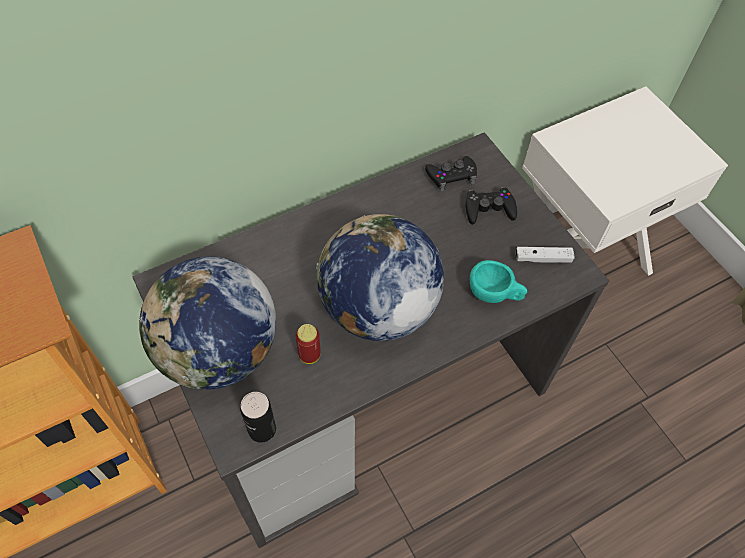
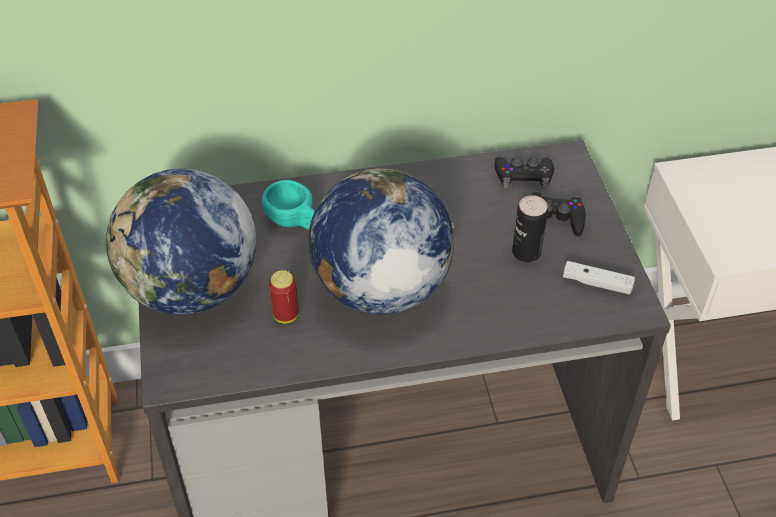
camera: 20 degrees right, 10 degrees down
(262, 429) = (204, 373): can -> can (526, 252)
(494, 294) = (522, 306): turquoise cup -> turquoise cup (294, 222)

